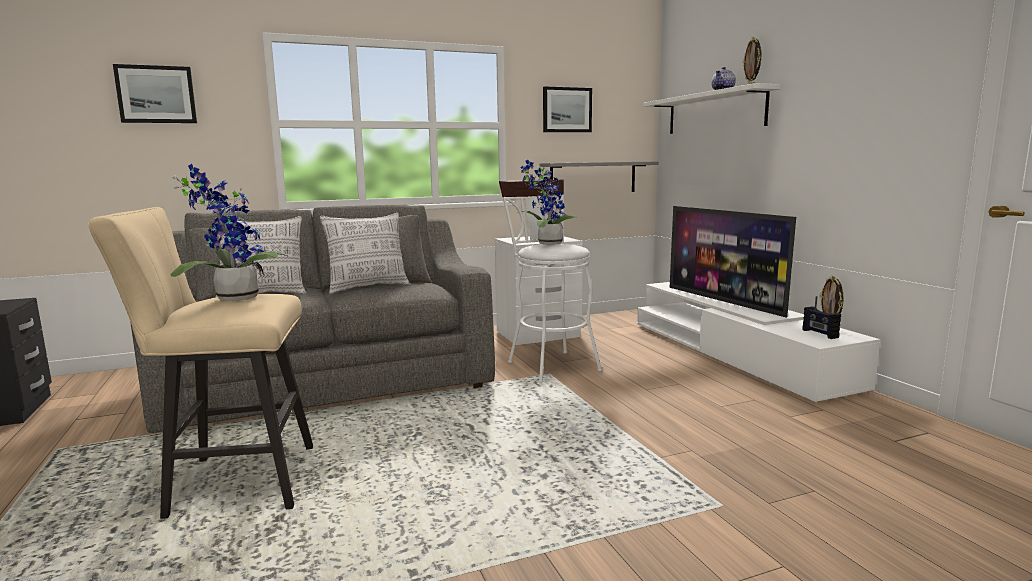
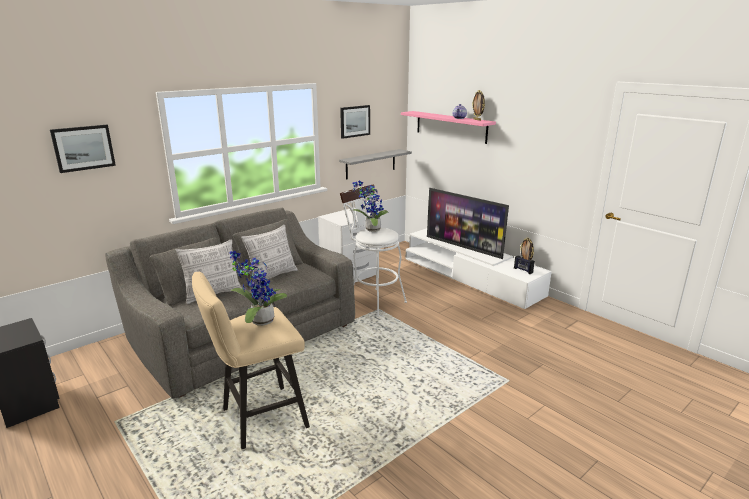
camera: 20 degrees left, 10 degrees up
(714, 112) = (450, 126): white shelf -> pink shelf

